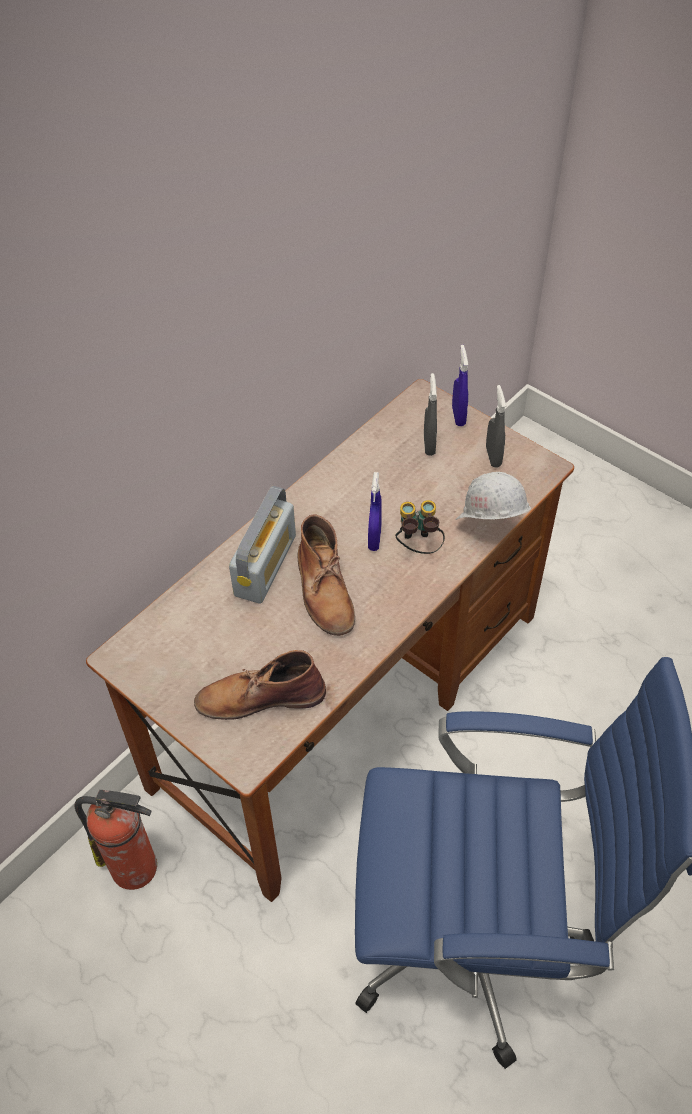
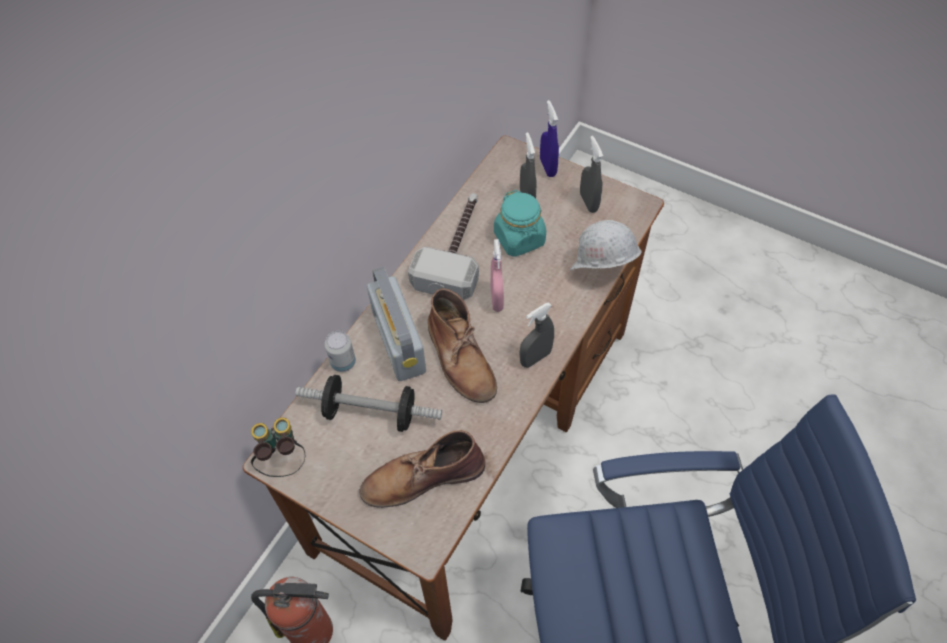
camera: 10 degrees left, 5 degrees up
(205, 577) = (343, 362): none -> can
(222, 629) = (371, 413): none -> dumbbell
(265, 565) = (398, 342): radio -> radio turned 150 degrees clockwise
(345, 485) = (457, 250): none -> hammer
(374, 539) = (496, 299): blue spray bottle -> pink spray bottle
(401, 601) = (535, 358): none -> grey spray bottle
(412, 483) = (519, 239): none -> turquoise jar
(417, 546) = (538, 301): binoculars -> binoculars (283, 461)

